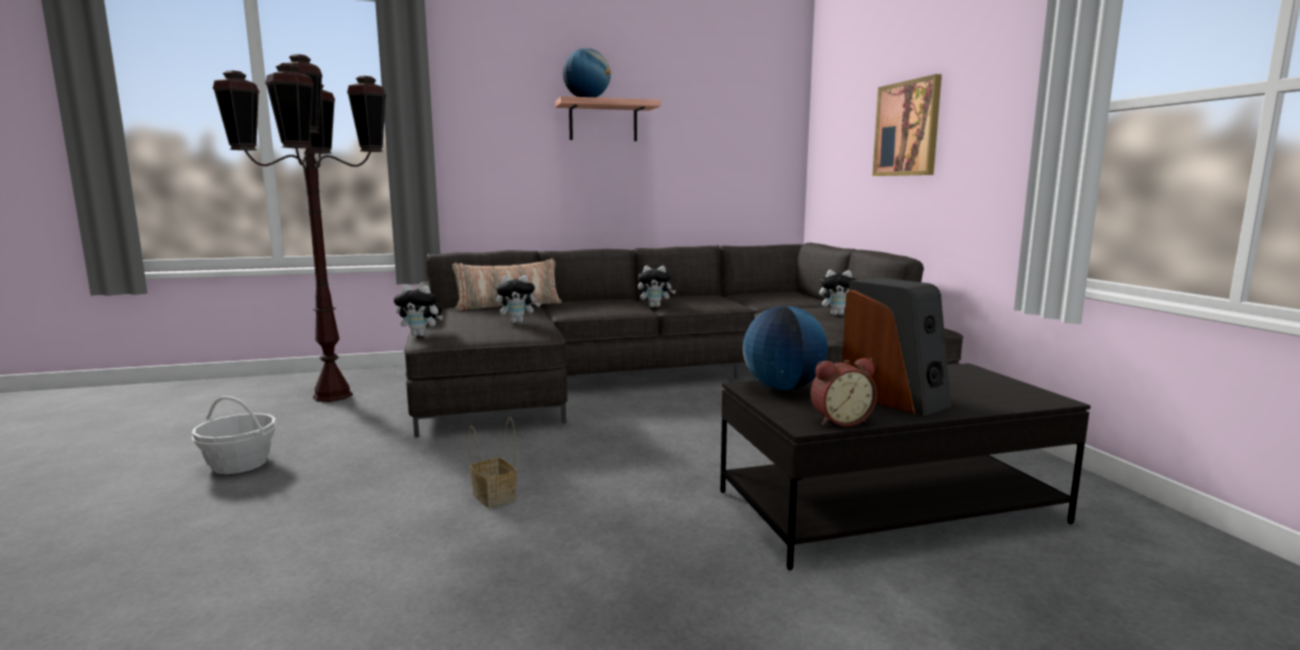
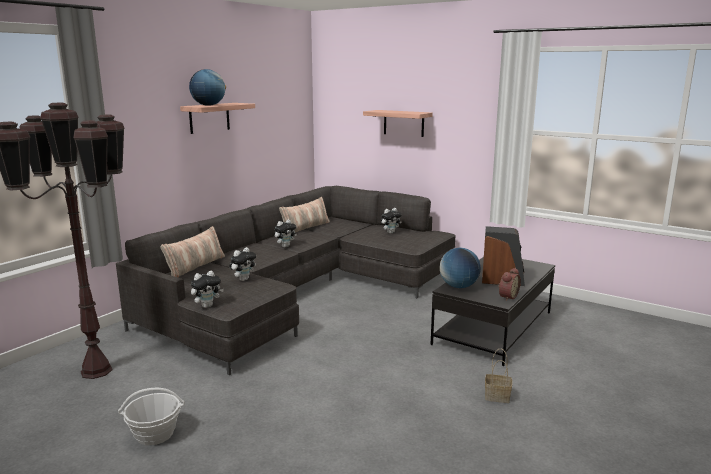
camera: 40 degrees left, 5 degrees up
(495, 497) = (346, 386): basket -> basket (498, 396)
(728, 295) = (305, 228): none -> pillow
(907, 129) = (403, 123): picture -> shelf

